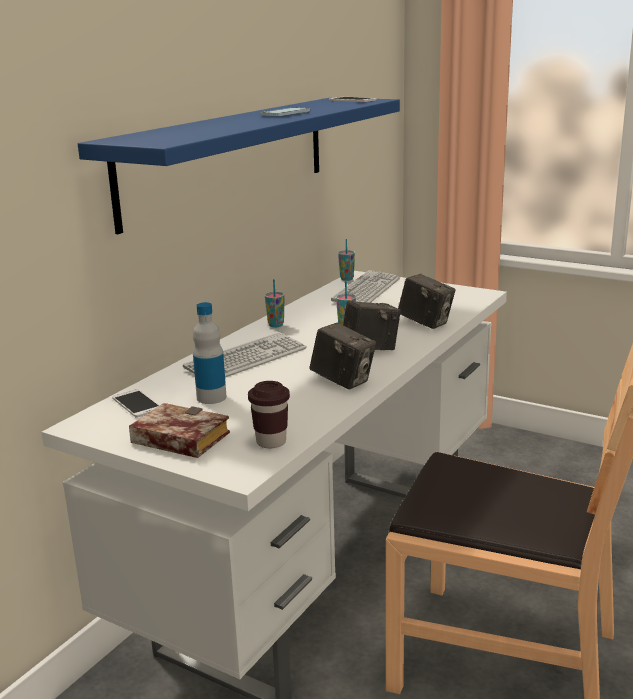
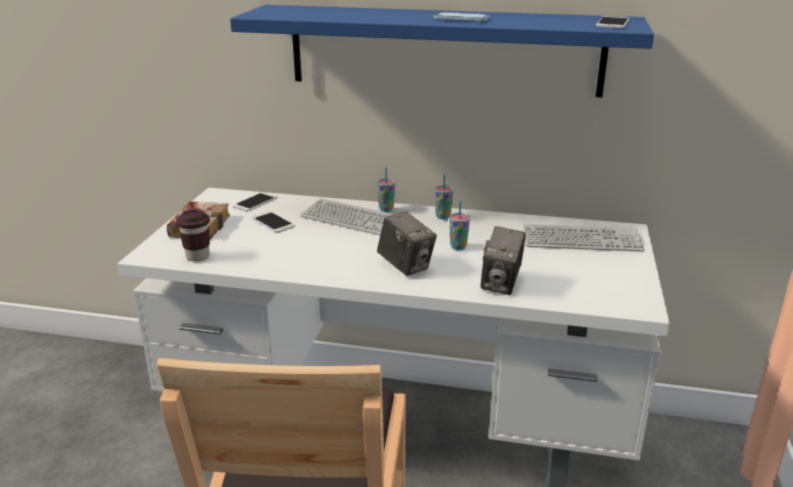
camera: 70 degrees right, 5 degrees up
(211, 397) = (273, 222): bottle -> phone
(343, 381) = (323, 265): camera -> none
(346, 279) = (610, 225): cup -> cup (386, 209)

